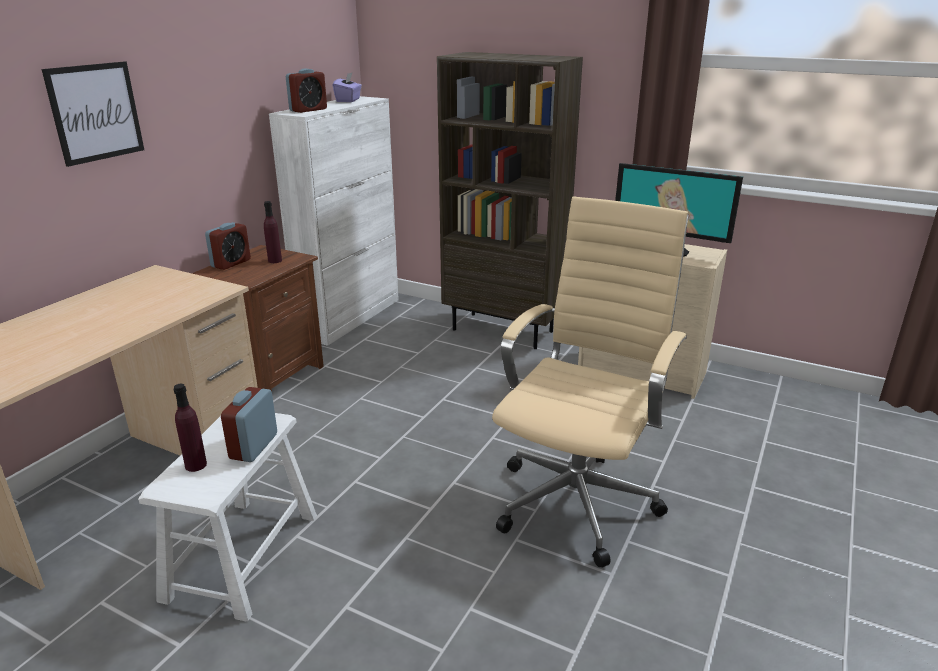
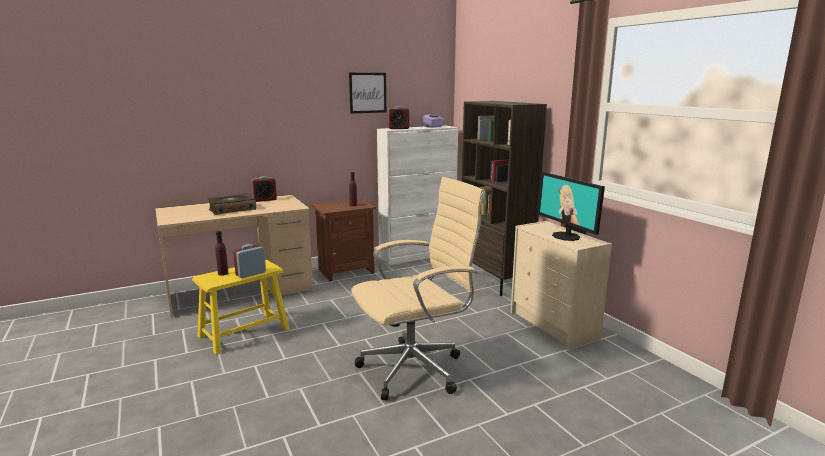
camera: 35 degrees right, 10 degrees down
(94, 326) = (232, 209): none -> book
(95, 112) = (273, 117): picture -> picture (367, 92)
(231, 263) = (333, 203): alarm clock -> alarm clock (265, 200)
(243, 555) = (244, 333): white stool -> yellow stool

